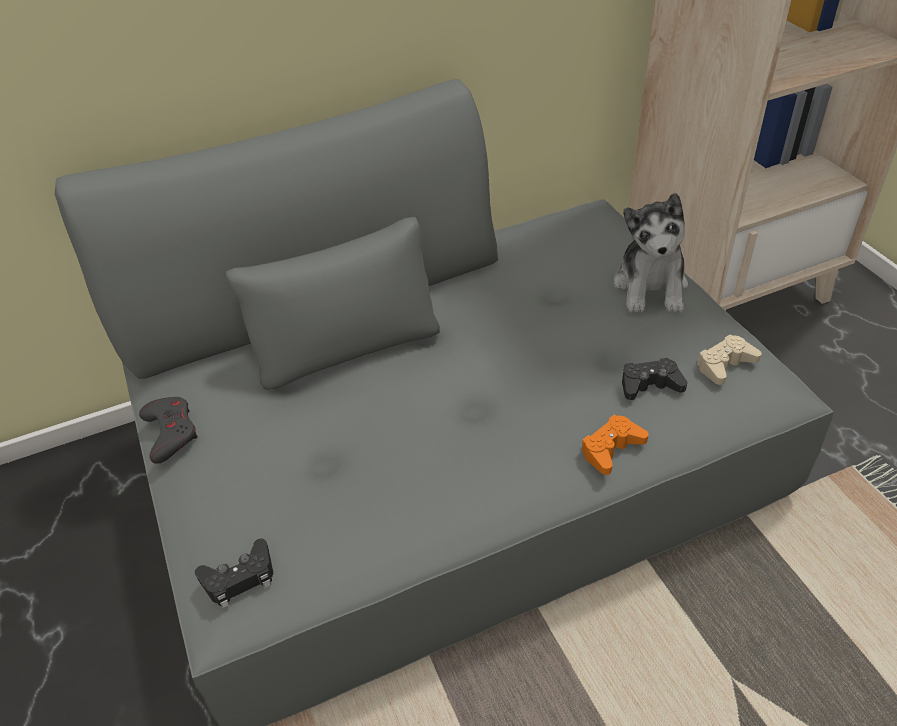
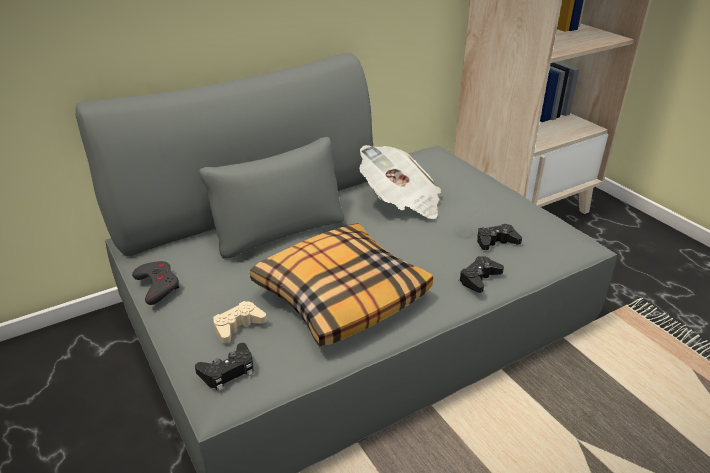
camera: 10 degrees left, 10 degrees down
(410, 462) = (340, 294): none -> pillow
(525, 305) = (401, 201): none -> newspaper
(611, 449) = (479, 278): orange game controller -> black game controller
(651, 286) = (483, 188): plush toy -> none
(725, 365) = (542, 228): beige game controller -> beige game controller (238, 326)

